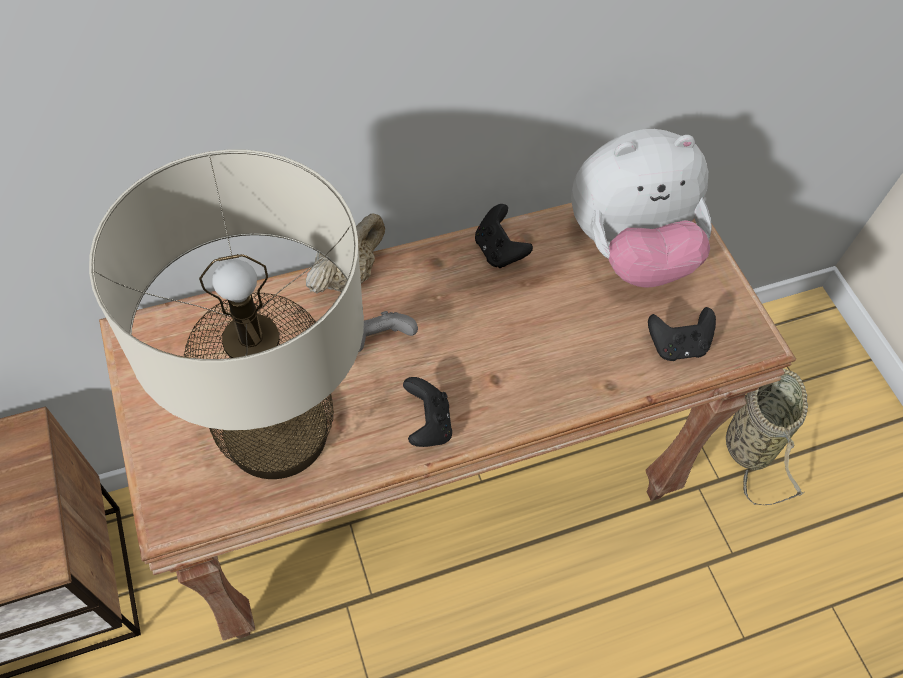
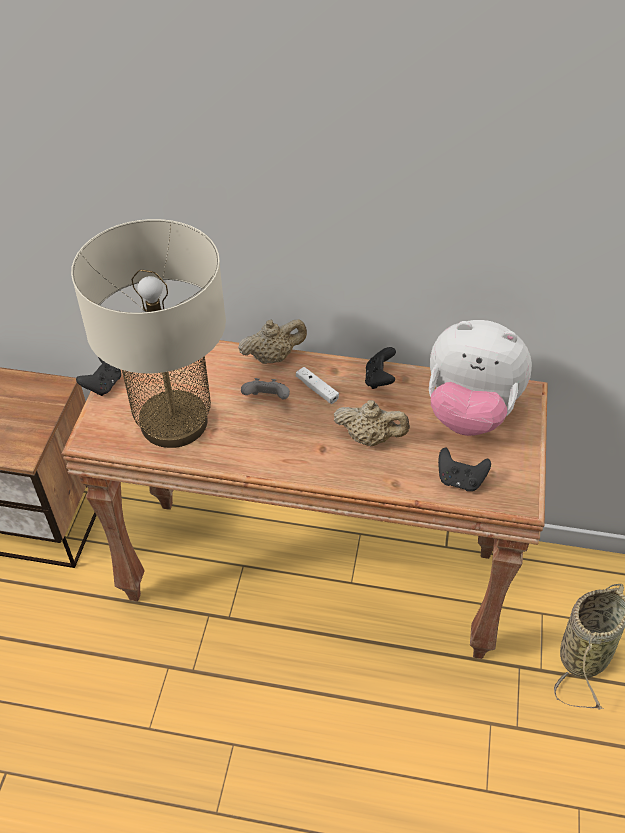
camera: 35 degrees right, 10 degrees down
(427, 424) = (263, 455): black game controller -> black game controller (103, 384)
(433, 298) = (317, 389): none -> white game controller
(541, 337) = (370, 438): none -> beige teapot

